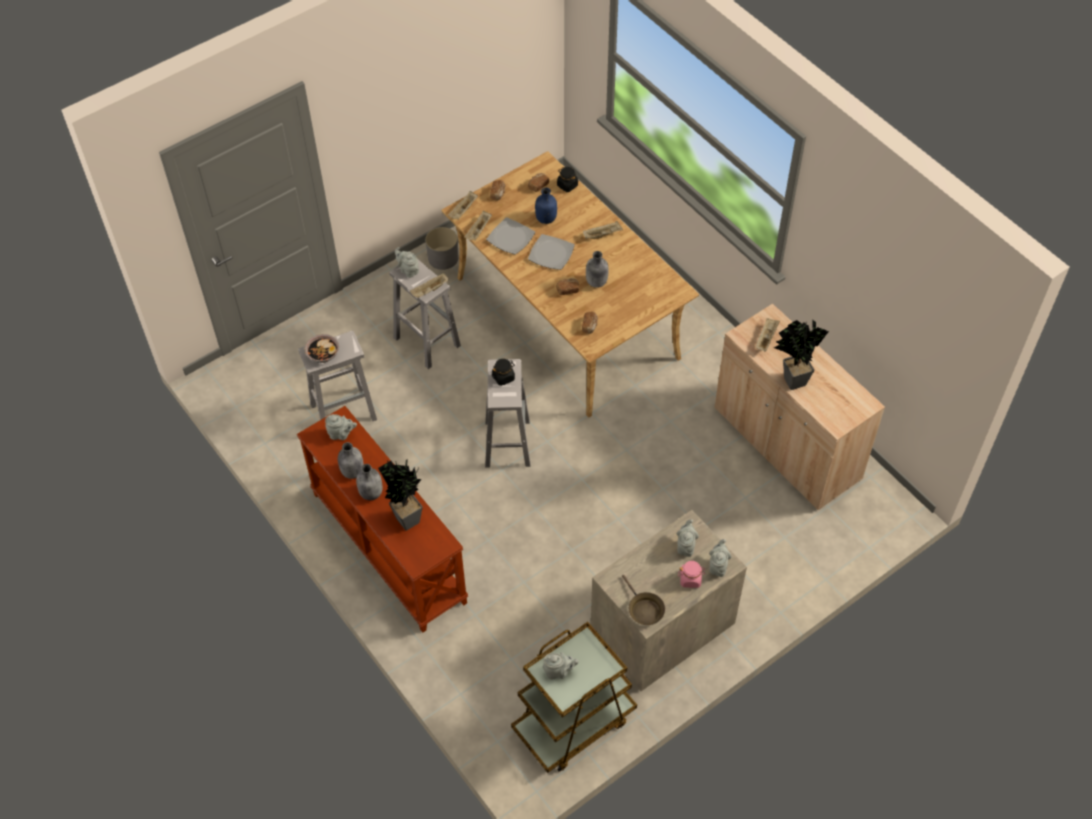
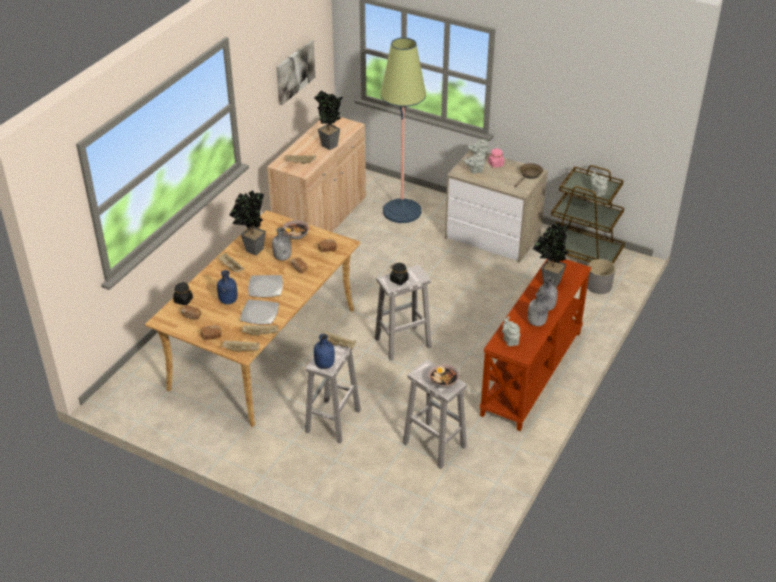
camera: 115 degrees left, 15 degrees down
(408, 270) = (324, 364): grey teapot -> blue bottle
(443, 258) = (233, 445): grey planter -> grey planter (599, 286)
(623, 259) = (251, 251): none -> potted plant
(632, 306) = (296, 235): none -> bowl
(768, 542) = (402, 211): none -> floor lamp
(893, 318) = (294, 71): none -> picture

